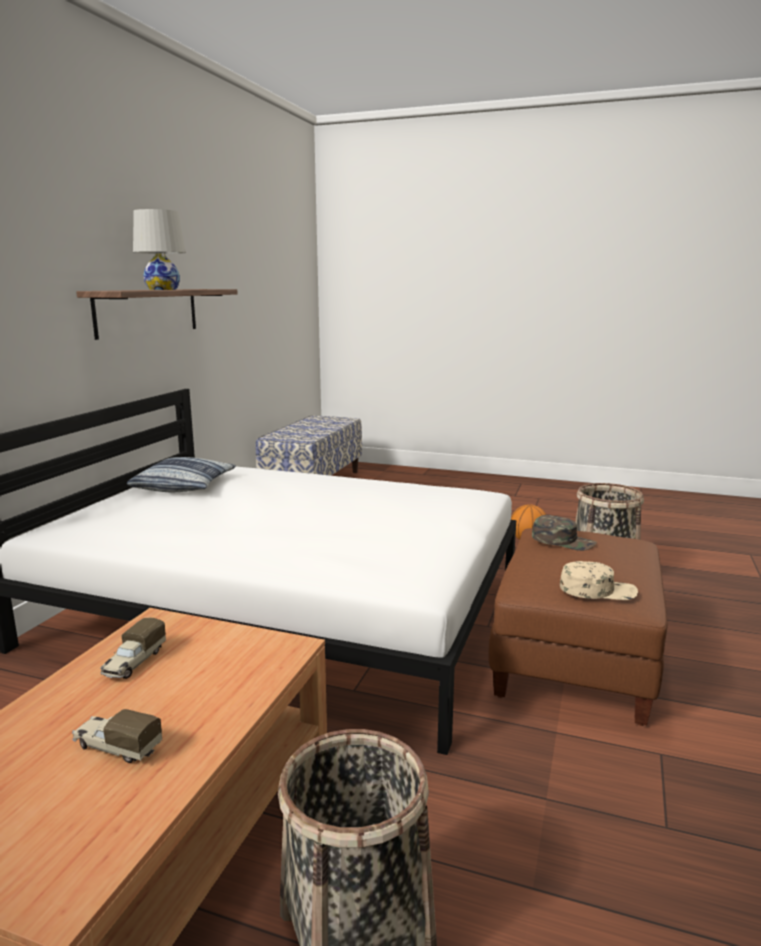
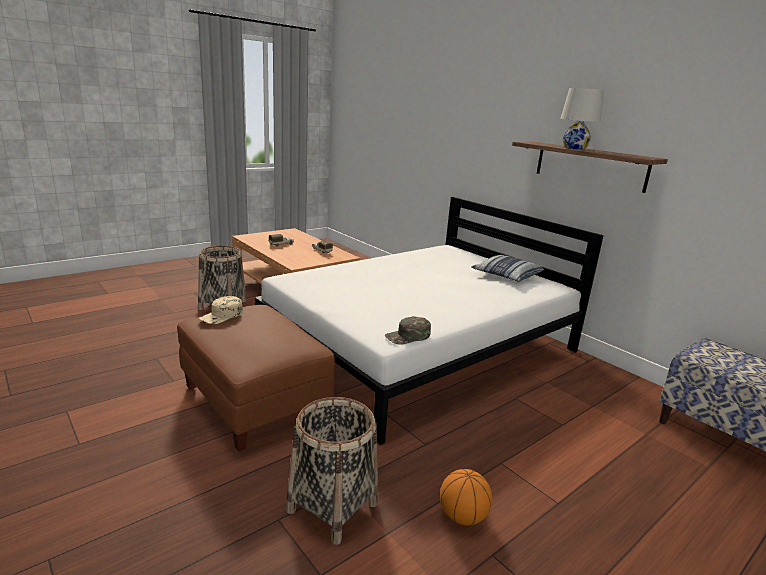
camera: 120 degrees right, 5 degrees up
(563, 541) = (280, 336): green cap -> green cap (408, 336)

